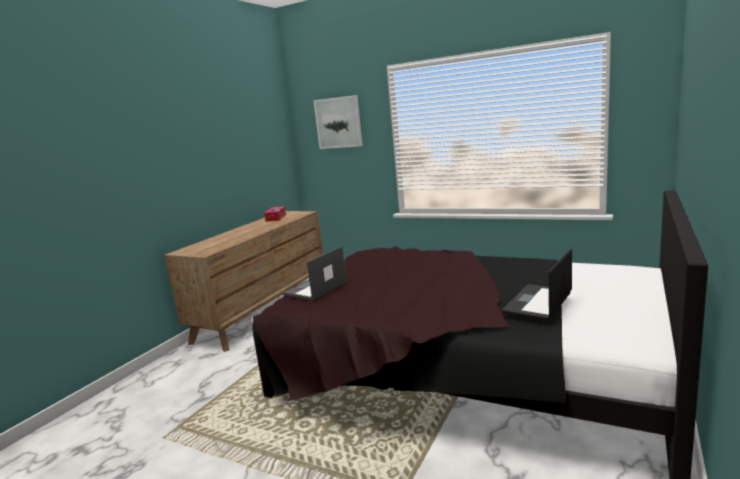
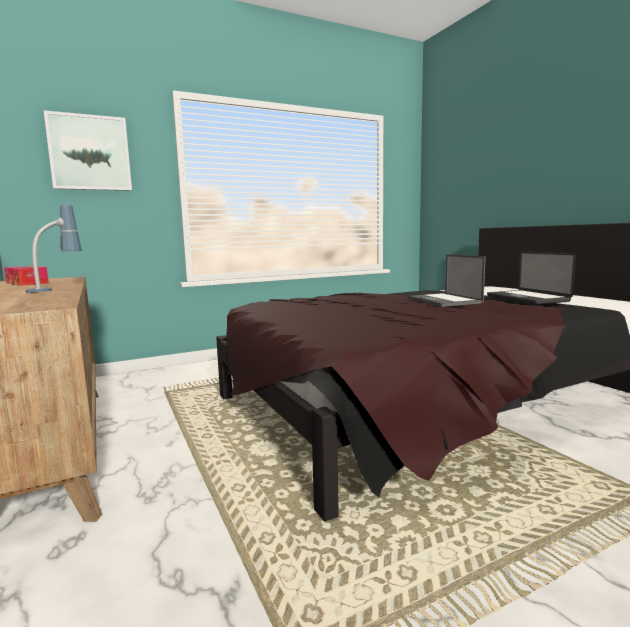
camera: 55 degrees left, 5 degrees down
(257, 231) = (57, 289): none -> table lamp
(314, 289) = (328, 327): laptop -> laptop (445, 301)

